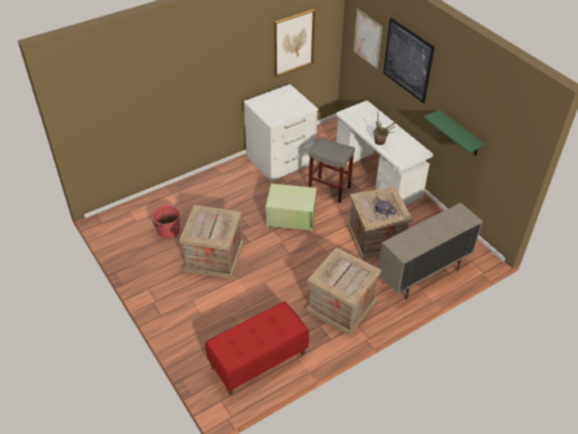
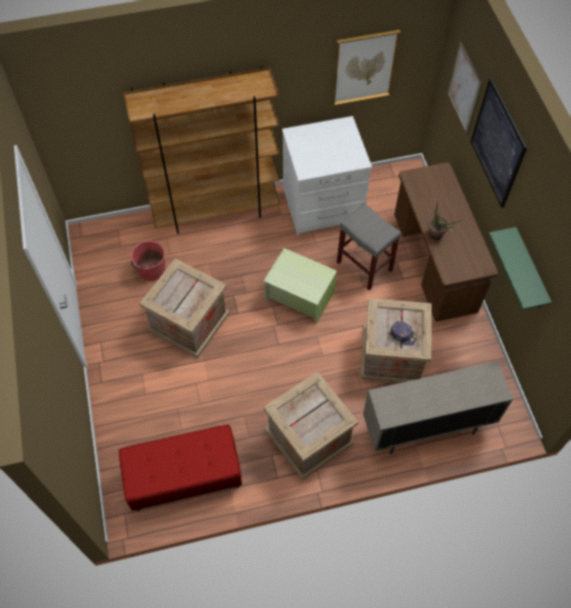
camera: 20 degrees right, 15 degrees up
(202, 182) = (216, 211): none -> brown bookcase
(377, 175) = (434, 262): white desk -> brown desk

